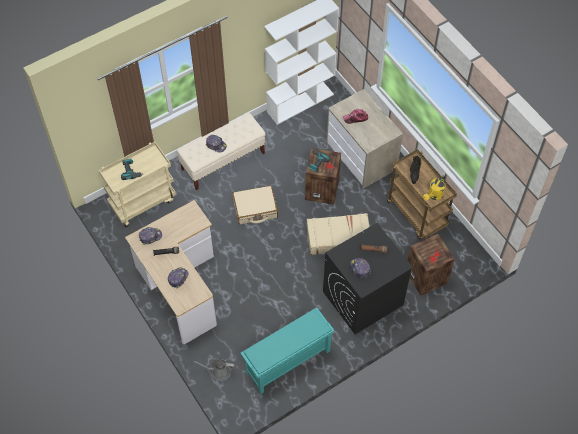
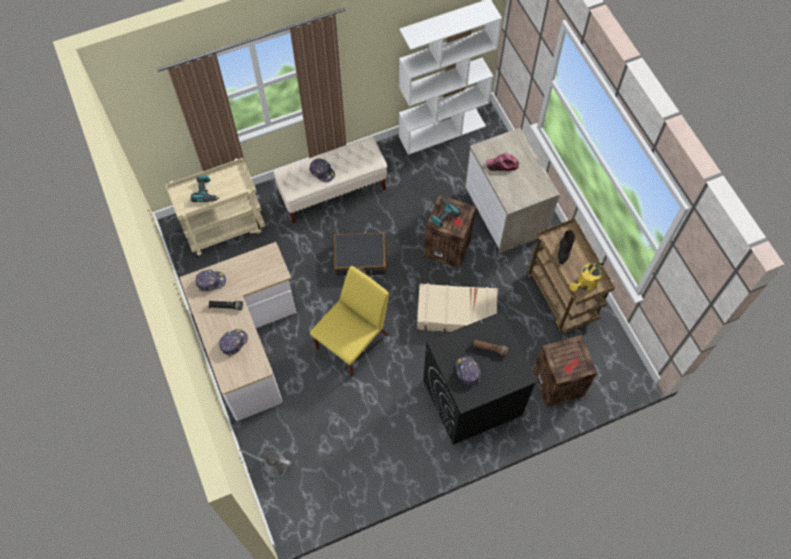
camera: 10 degrees right, 5 degrees up
(255, 209) = (360, 259): beige suitcase -> black suitcase
(262, 271) = (353, 341): none -> yellow chair
(287, 362) = (360, 467): turquoise shoe rack -> none

